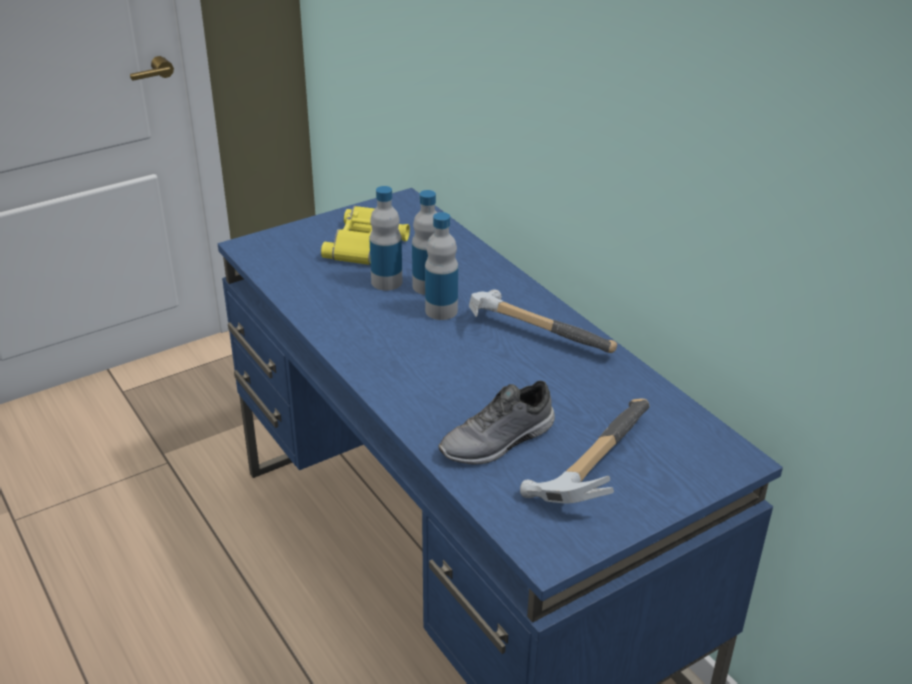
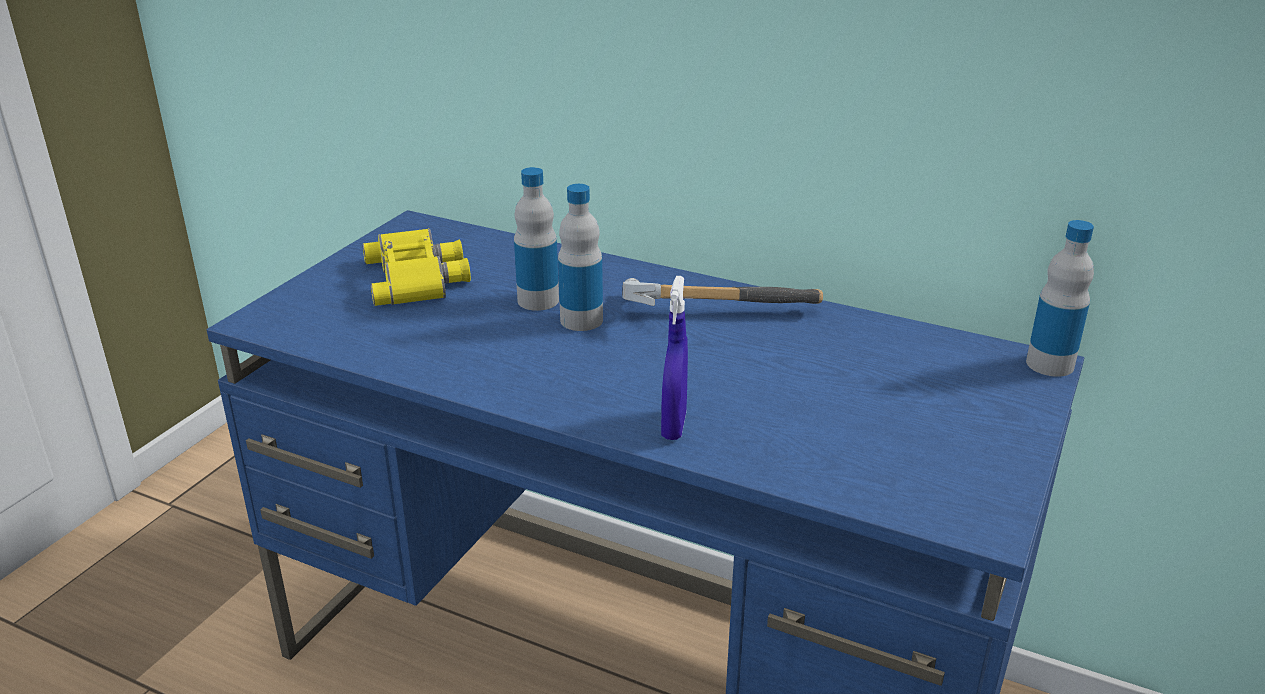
camera: 30 degrees left, 5 degrees down
(386, 282) = (483, 309): bottle -> bottle (1050, 364)
(422, 407) = (674, 426): none -> blue spray bottle
(498, 442) = (798, 431): grey shoe -> none
(588, 465) = (915, 420): hammer -> none

